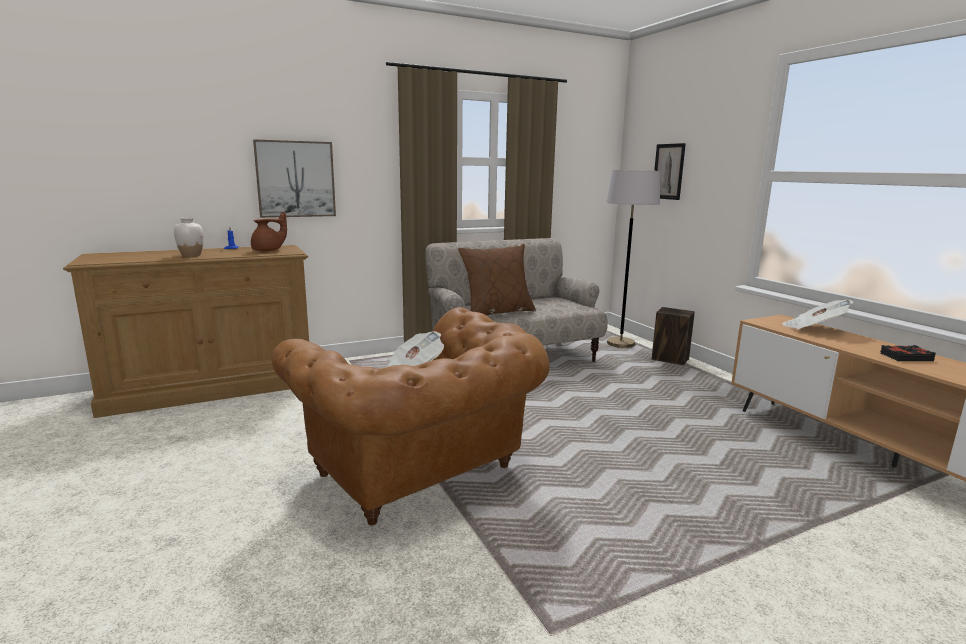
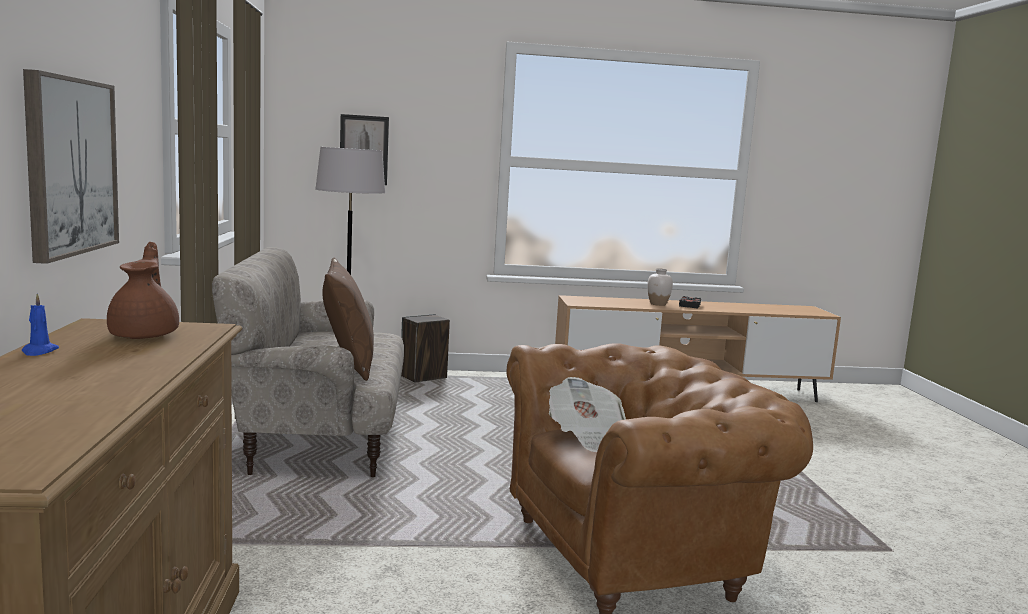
camera: 70 degrees left, 5 degrees down
(191, 255) = (101, 380): white vase -> white vase (658, 304)
(813, 329) = (609, 300): newspaper -> none

